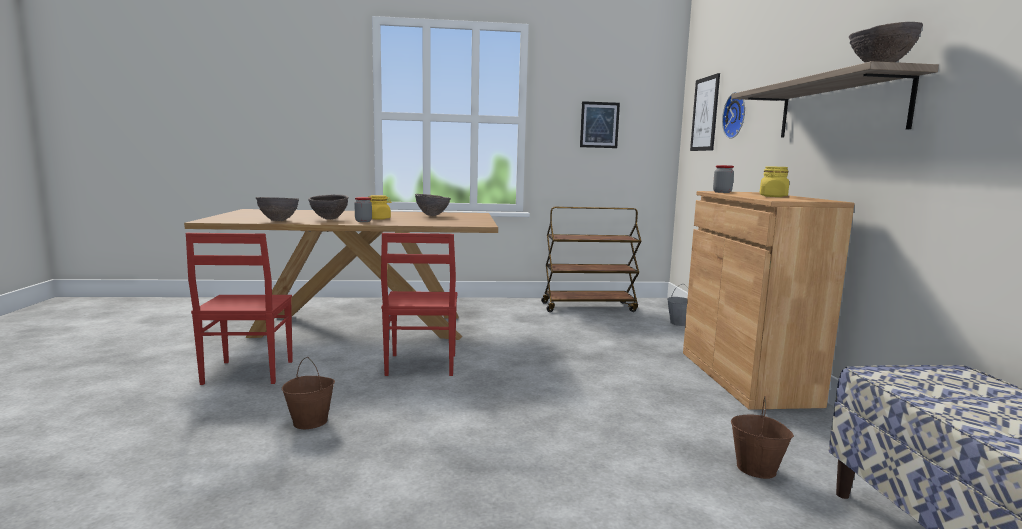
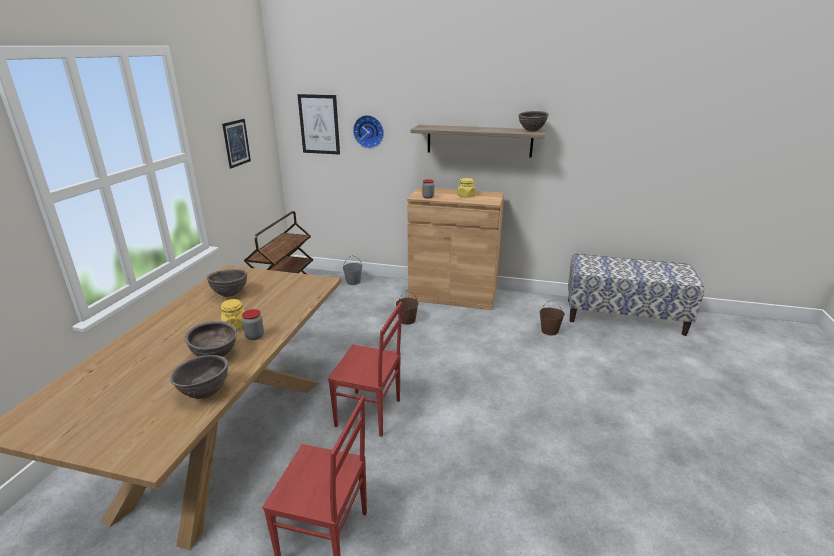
camera: 70 degrees left, 15 degrees up
(310, 422) = (459, 486): brown bucket -> brown bucket (407, 320)

